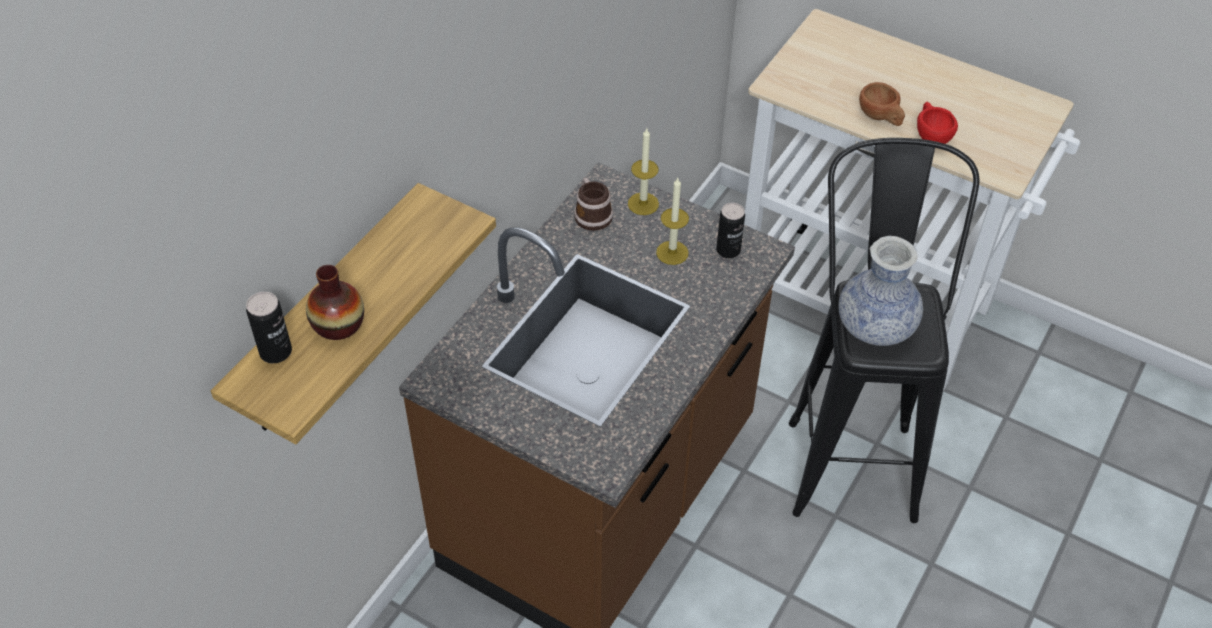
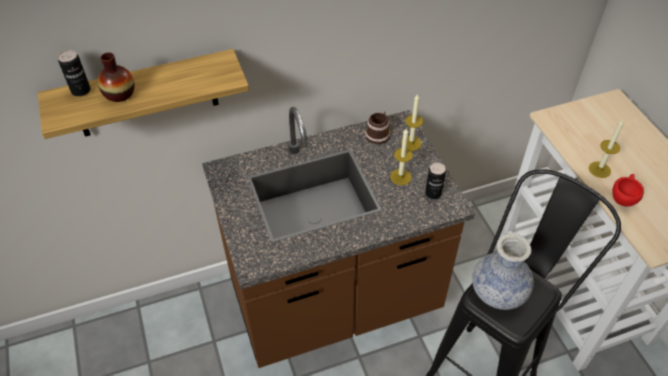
camera: 40 degrees right, 0 degrees up
(880, 117) = (599, 169): brown cup -> candle

